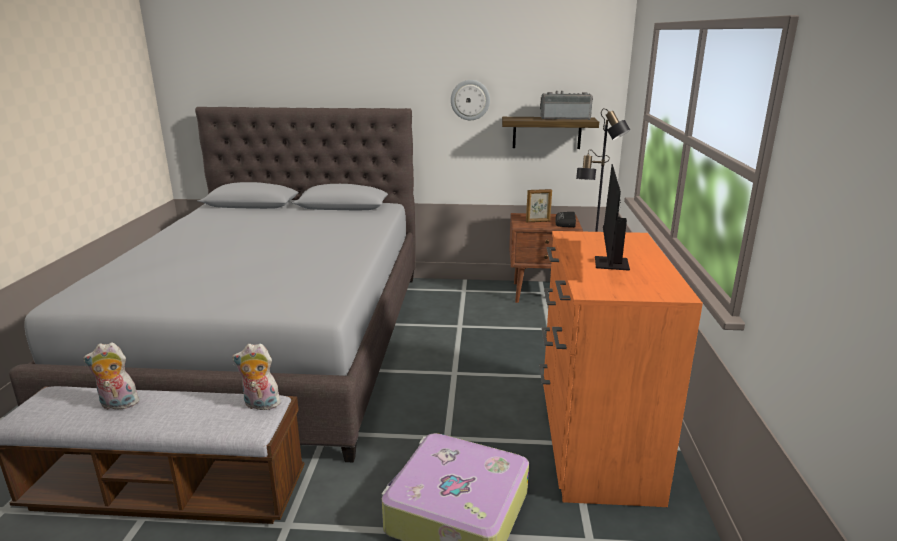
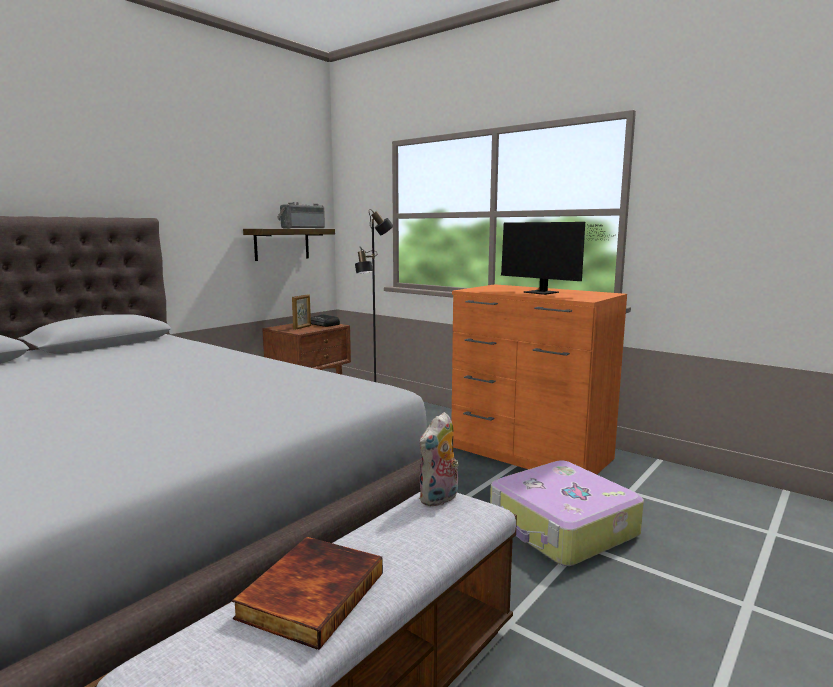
camera: 55 degrees left, 10 degrees down
(117, 405) = (310, 593): plush toy -> book
(470, 100) = (211, 211): wall clock -> none

